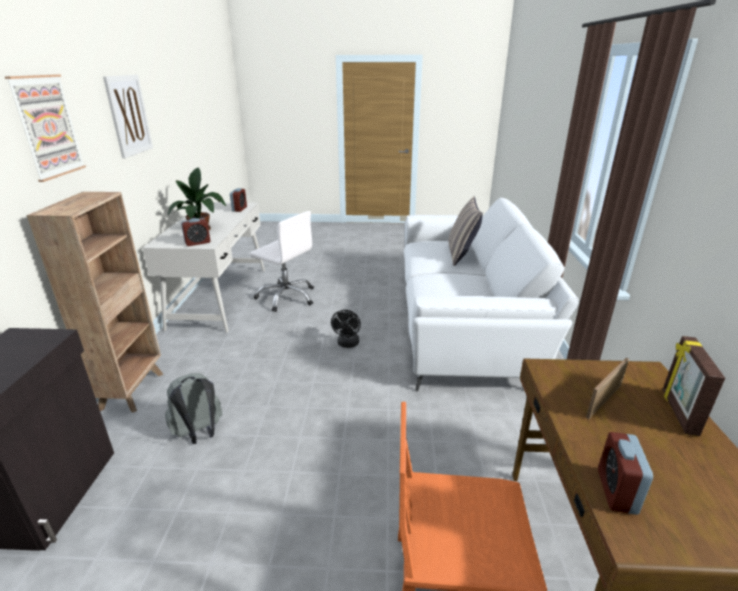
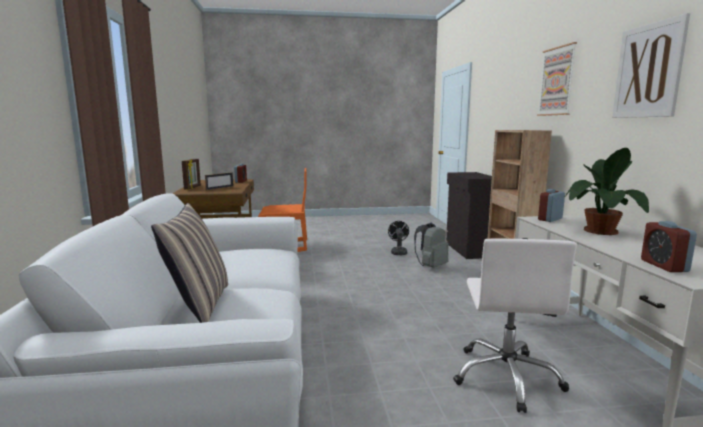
camera: 170 degrees right, 15 degrees down
(287, 297) = (506, 377): white office chair -> white office chair turned 105 degrees counterclockwise
(347, 344) = (366, 318): black fan -> black fan (398, 252)

